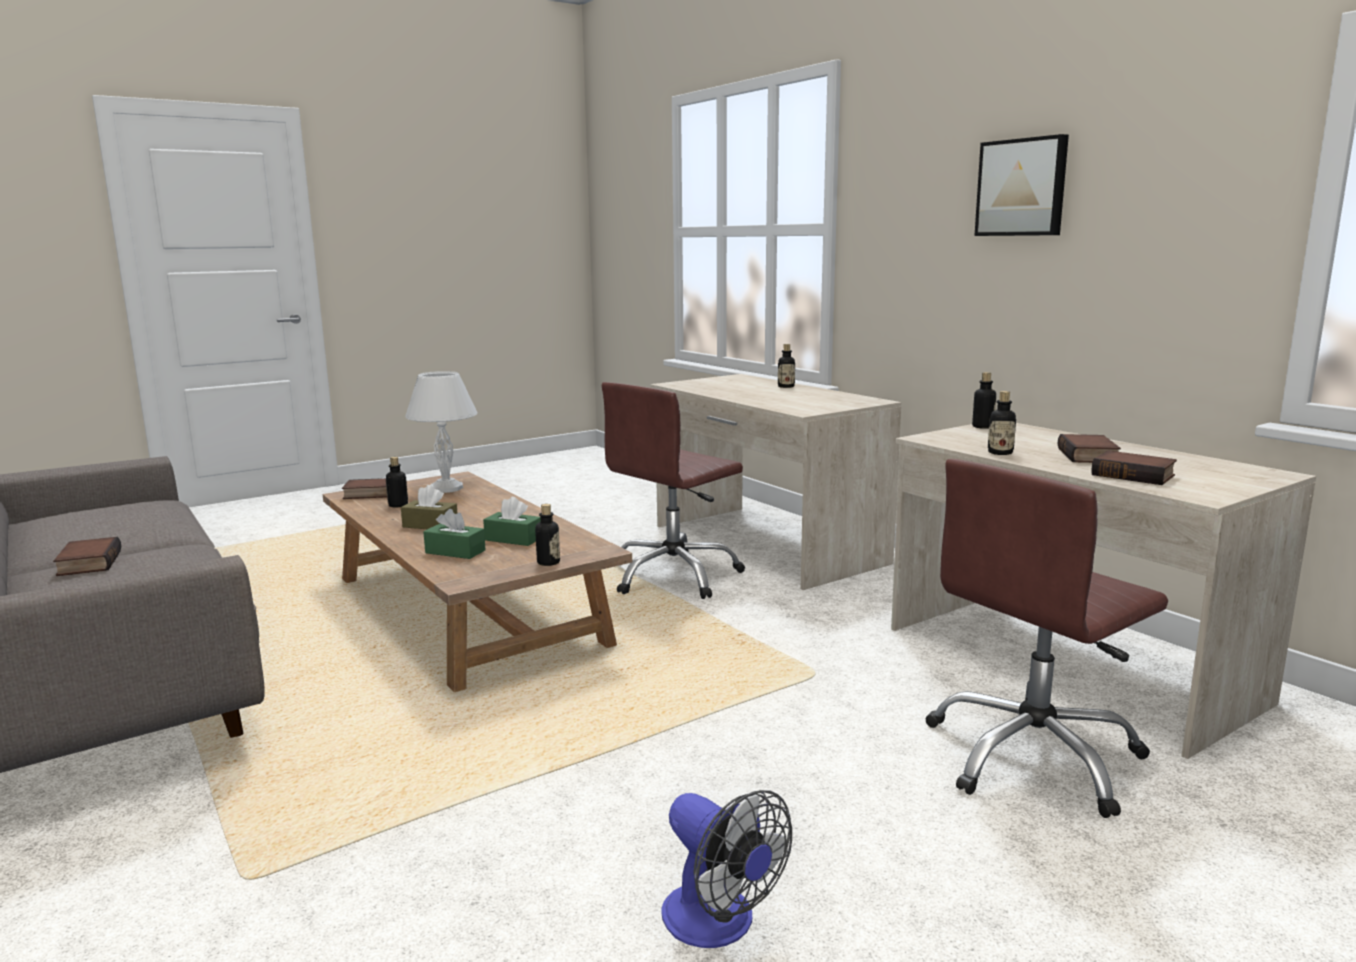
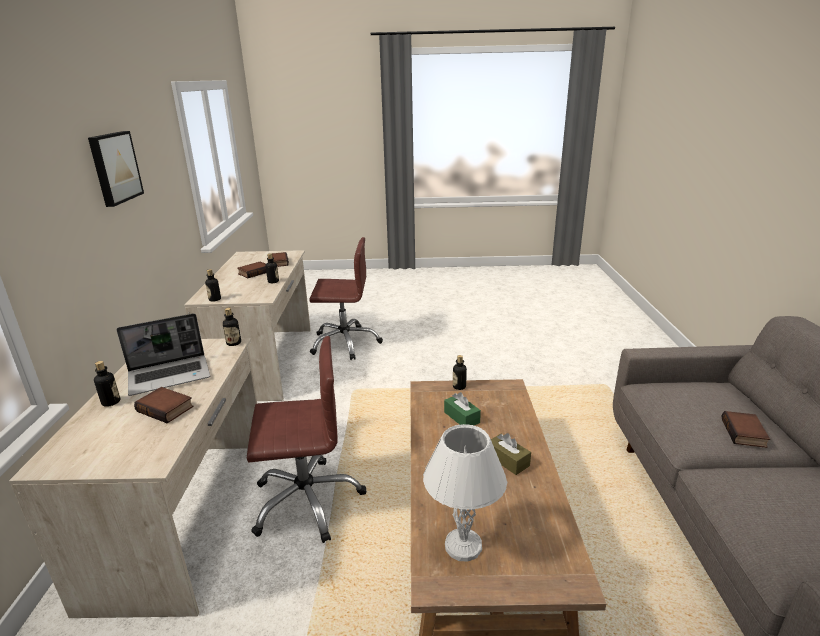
camera: 145 degrees left, 10 degrees up
(368, 494) = (550, 569): book -> book (167, 408)
(398, 505) = (524, 517): bottle -> bottle (234, 343)
(455, 551) = (504, 416): green tissue box -> none
(719, 924) = (479, 339): fan -> none
(789, 396) = (170, 376): none -> laptop

